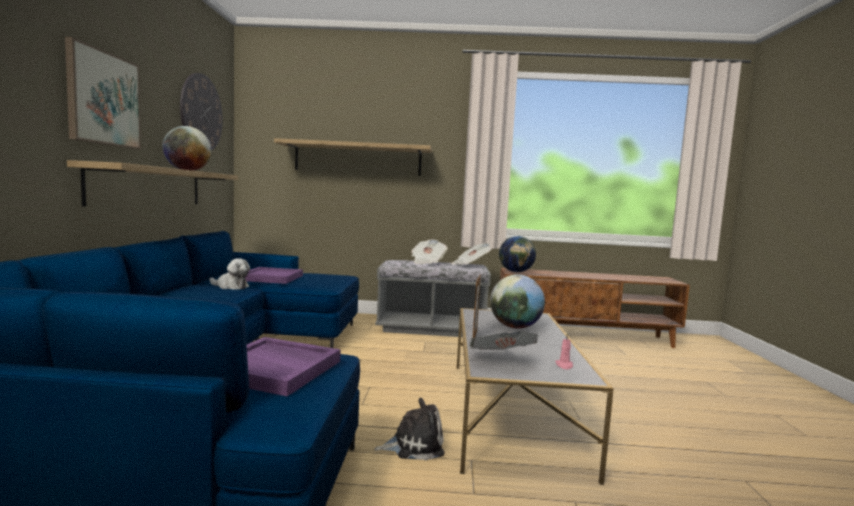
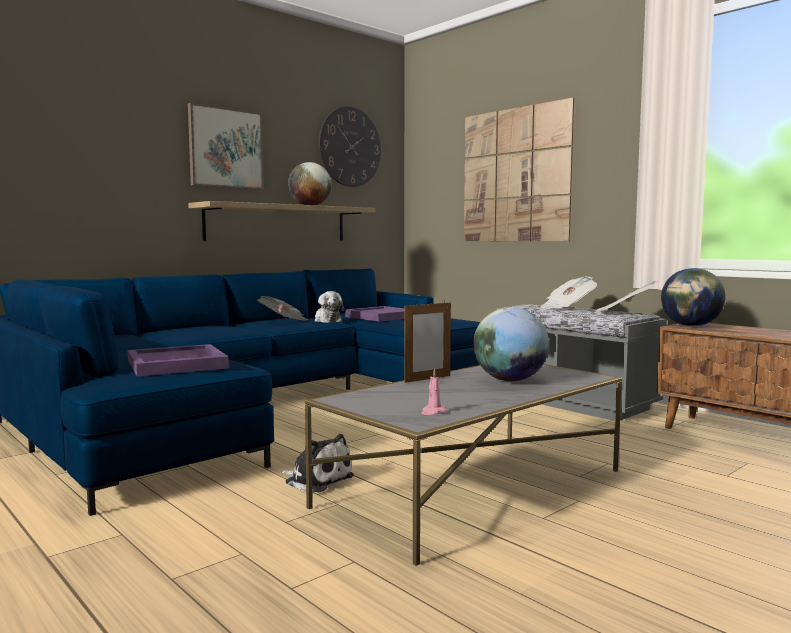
camera: 45 degrees right, 0 degrees up
(358, 159) = (515, 175): shelf -> picture
(501, 360) = (381, 397): newspaper -> newspaper (284, 322)

